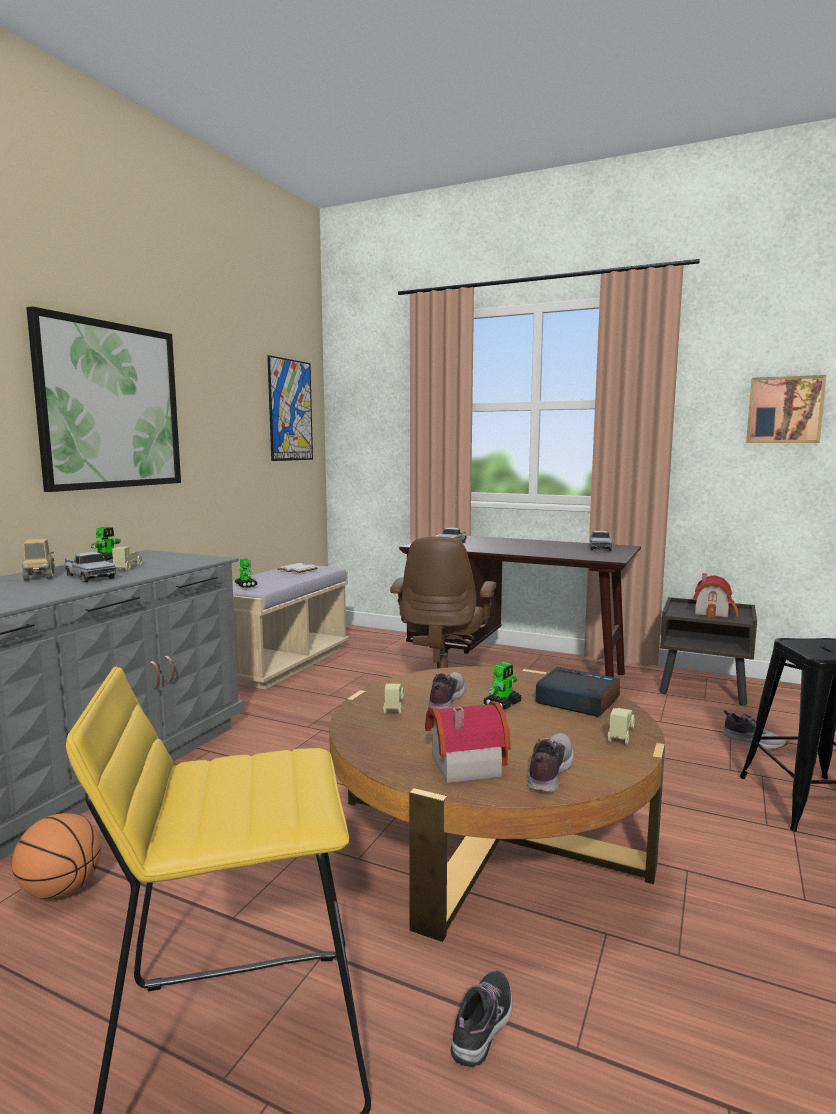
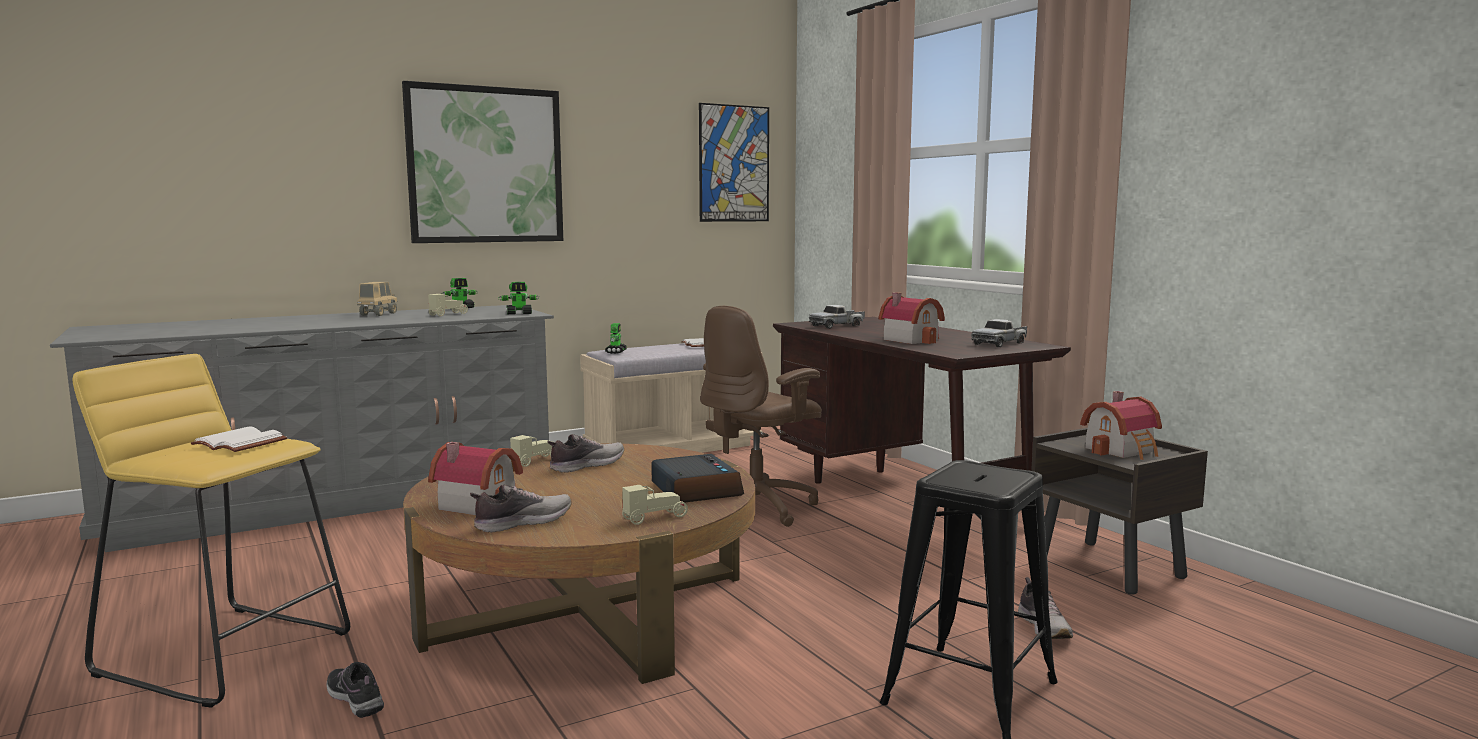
camera: 35 degrees right, 0 degrees up
(61, 890) = (279, 550): basketball -> none
(89, 577) = (404, 317): toy truck -> none
(257, 772) = (242, 443): none -> white book
(483, 1025) = (355, 699): shoe -> shoe turned 105 degrees counterclockwise
(502, 704) = (622, 478): toy robot -> toy robot (519, 314)
(542, 550) = (912, 339): none -> toy house
(784, 410) = (1283, 140): picture -> none

